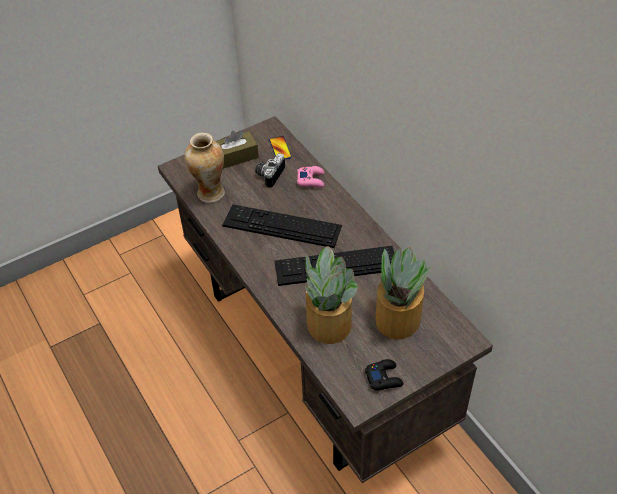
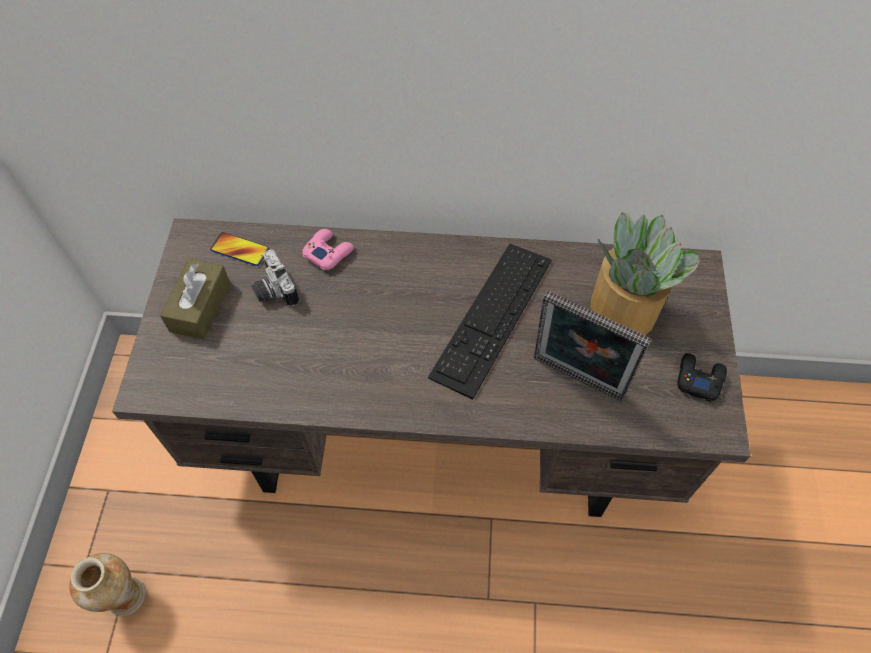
camera: 55 degrees left, 10 degrees up
(210, 193) = (236, 378): vase -> vase (125, 597)
(282, 226) = (375, 332): keyboard -> none
(329, 322) = (576, 381): potted plant -> picture frame

